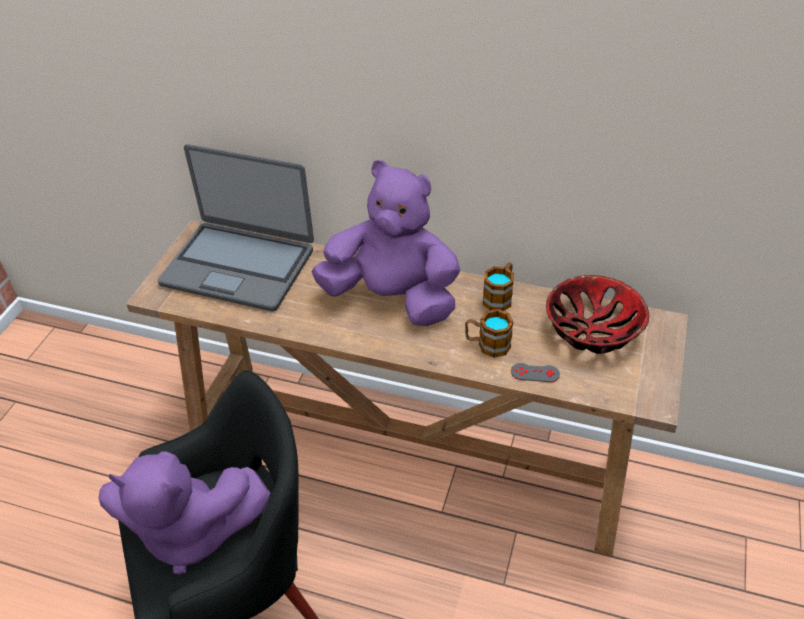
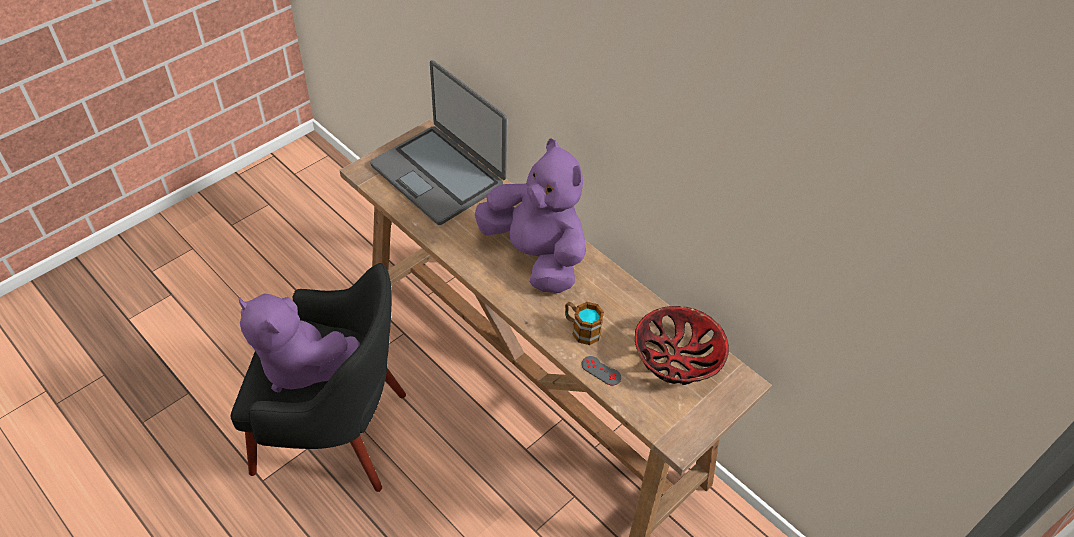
camera: 25 degrees right, 5 degrees up
(500, 297) = (622, 294): mug -> none

